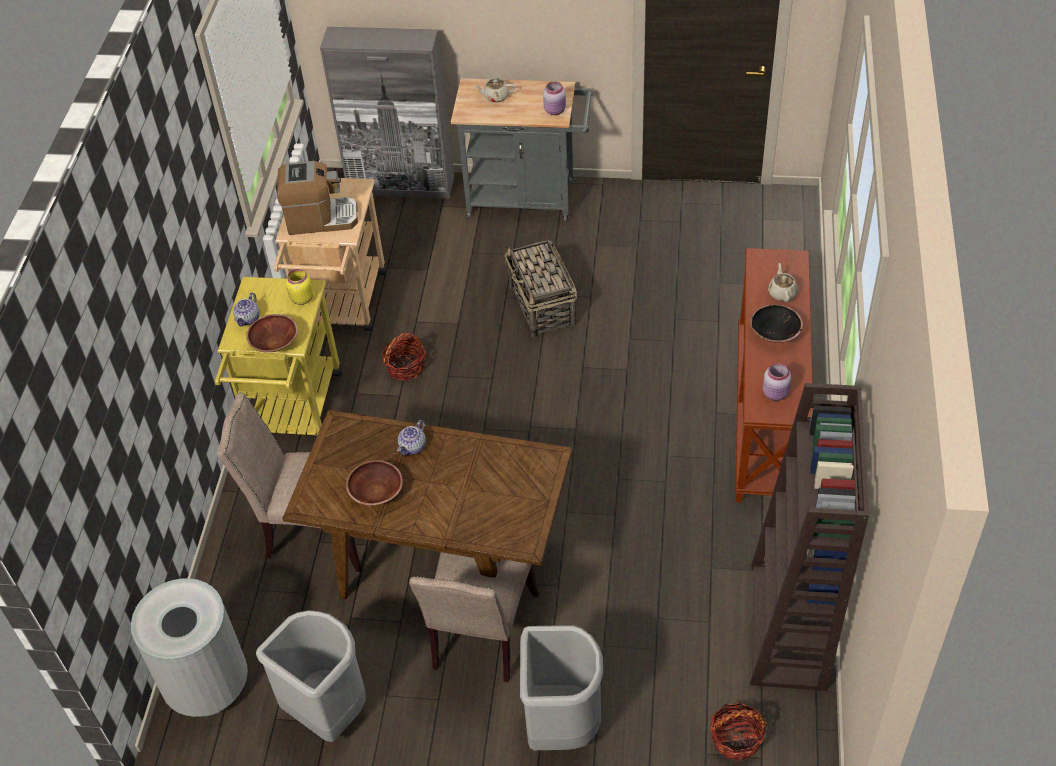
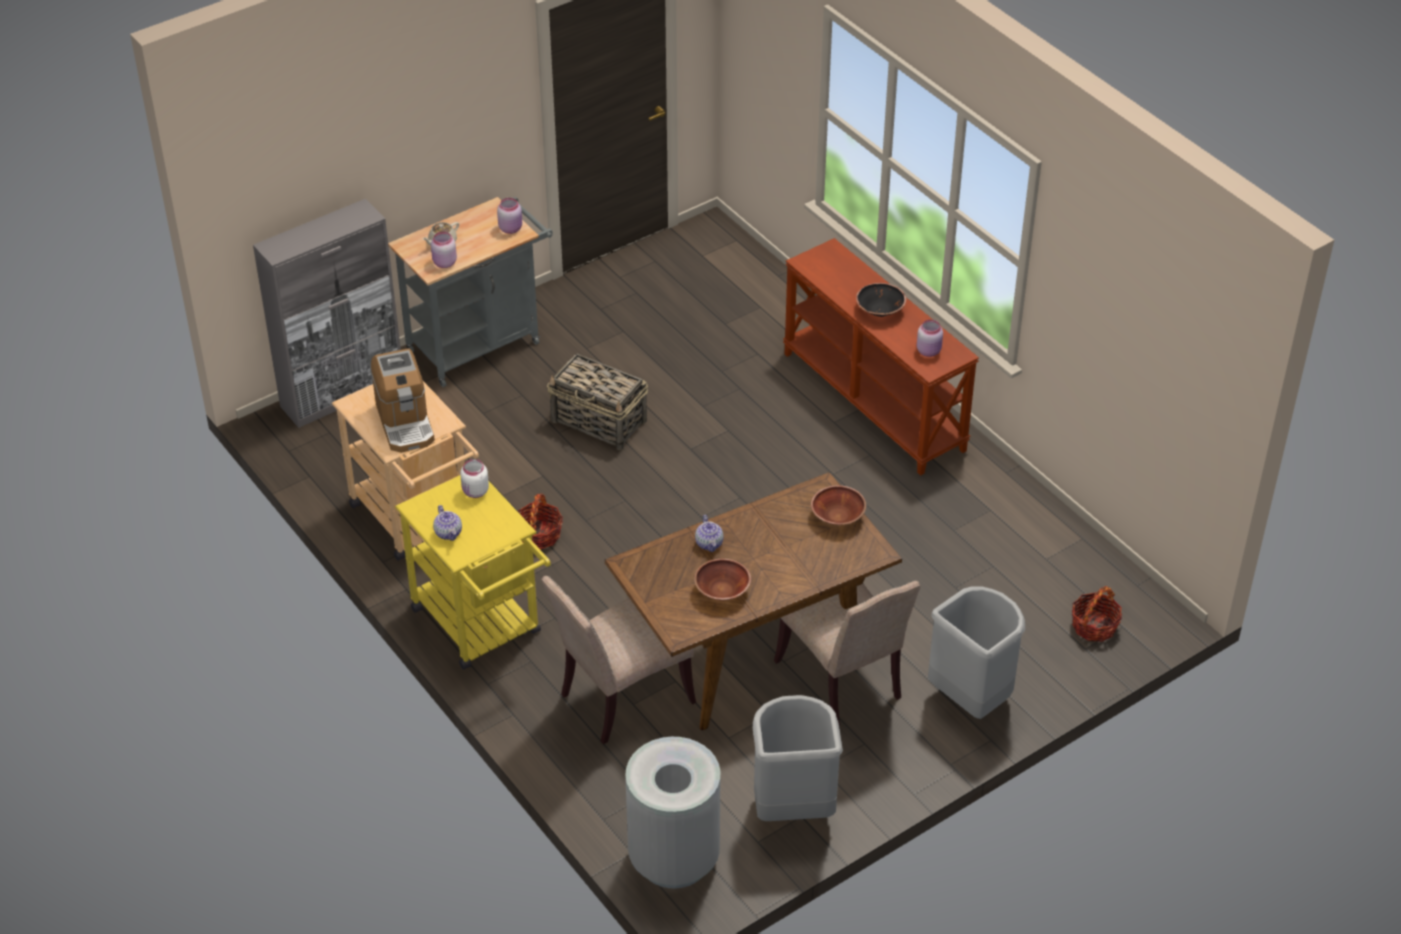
camera: 45 degrees left, 5 degrees down
(275, 343) = (499, 536): brown bowl -> brown bowl (838, 516)
(301, 299) = (475, 492): yellow jar -> white jar
(321, 218) = (405, 422): coffee machine -> coffee machine turned 120 degrees clockwise
(479, 112) = (444, 263): none -> pink jar
(782, 292) = (851, 278): beige teapot -> none
(789, 627) = (1049, 534): brown bookcase -> none

